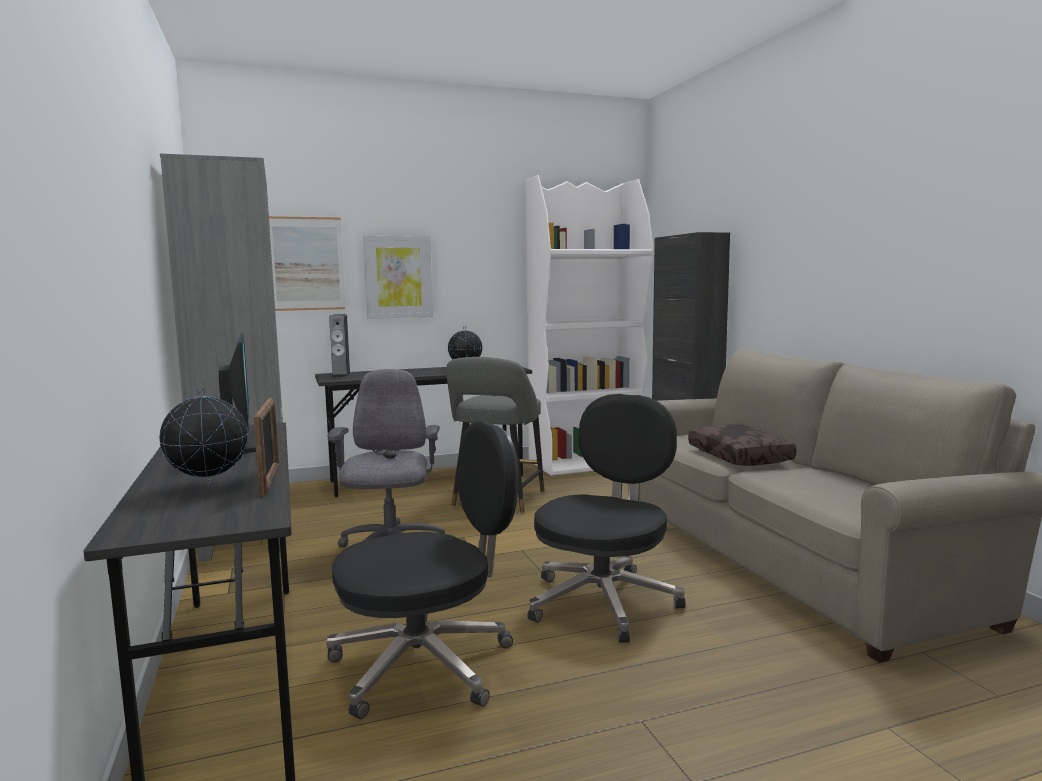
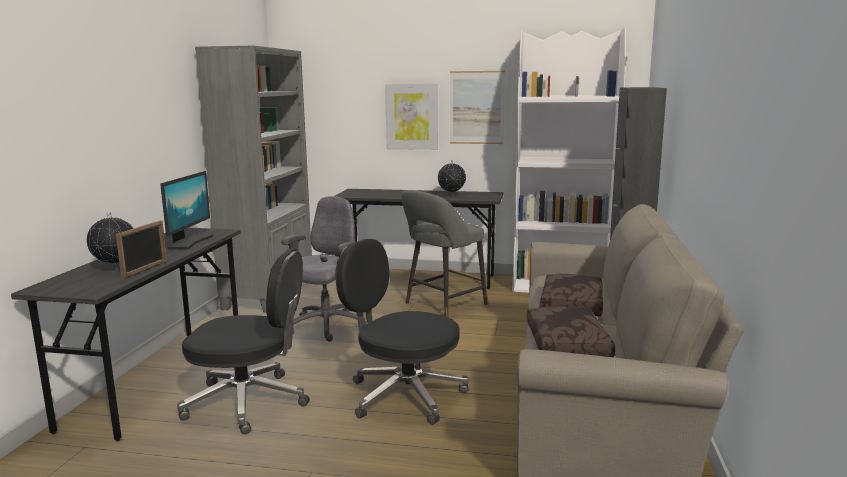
camera: 30 degrees right, 5 degrees up
(307, 264) = (345, 106): picture -> picture (476, 107)
(341, 375) = (358, 192): speaker -> none
(604, 601) = (403, 395): black office chair -> black office chair turned 120 degrees counterclockwise
(817, 489) = (568, 345): none -> brown pillow

